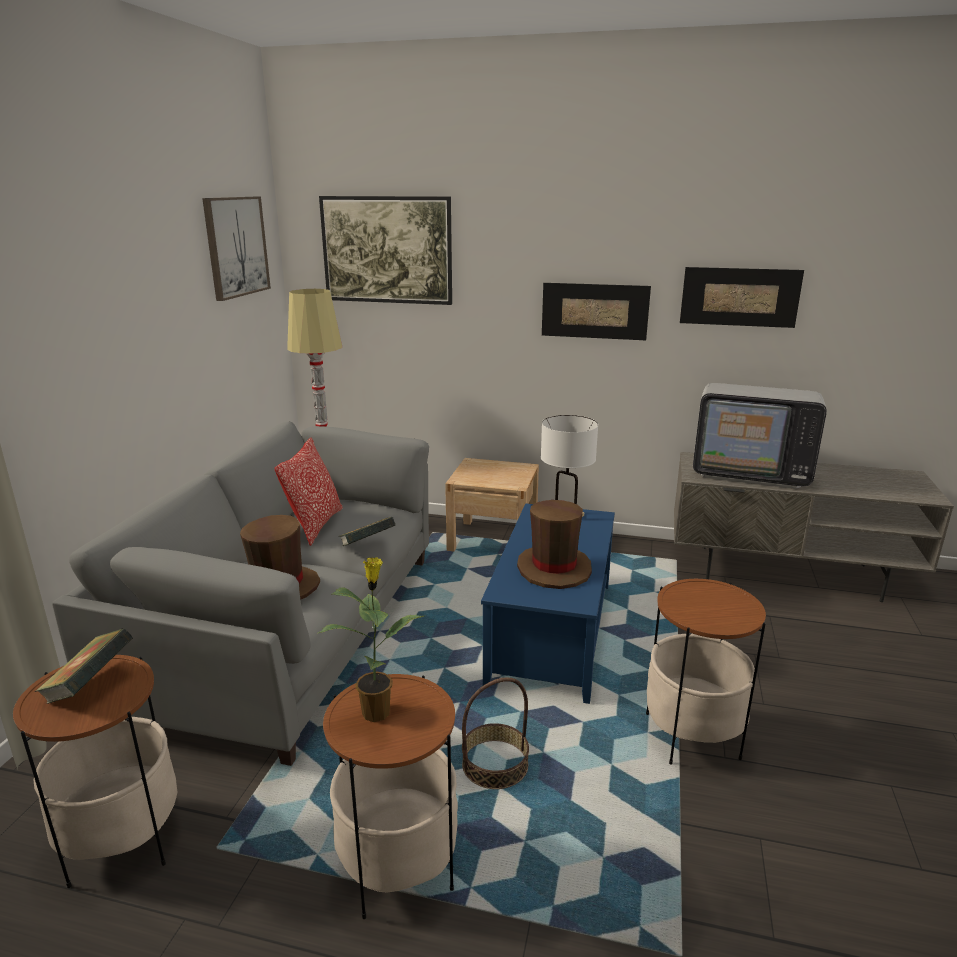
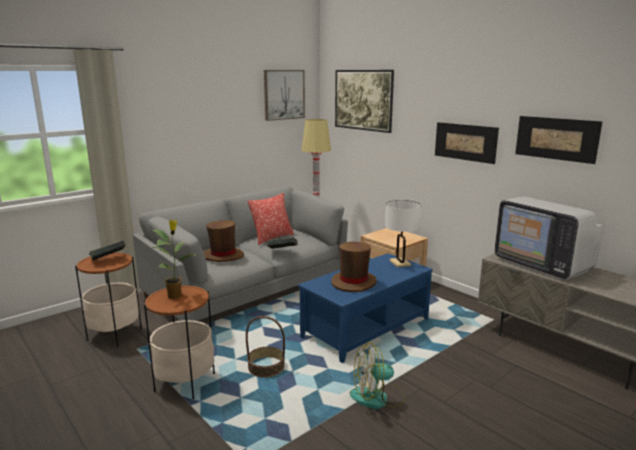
camera: 35 degrees right, 5 degrees down
(692, 736) = (377, 397): side table -> fan

